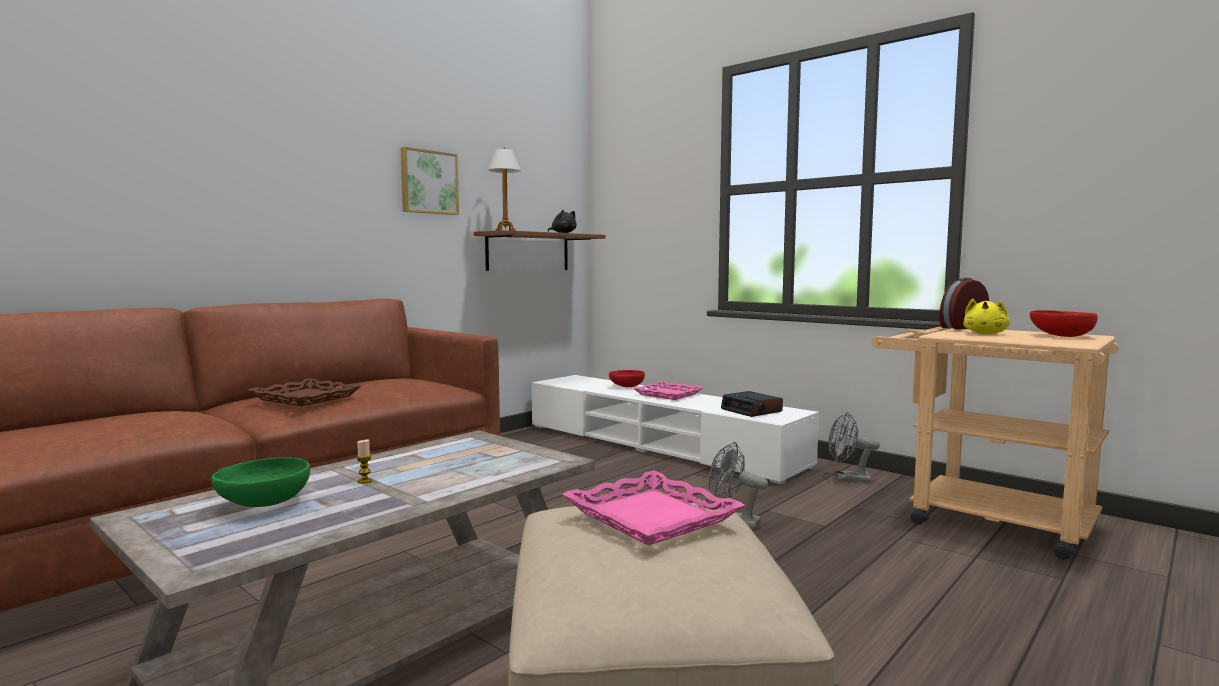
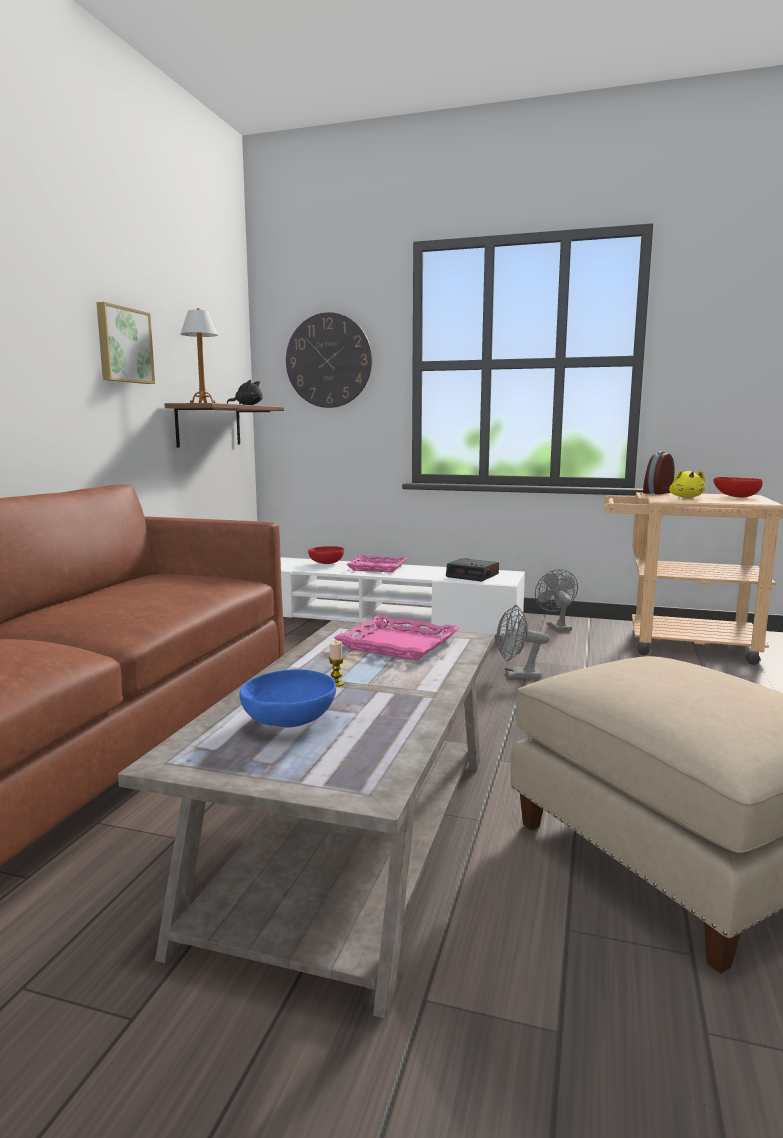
camera: 25 degrees left, 5 degrees up
(263, 505) = (290, 723): green bowl -> blue bowl
(305, 398) = (117, 607): brown tray -> none
(648, 189) = (328, 360): none -> wall clock
(652, 516) = (663, 671): pink tray -> pink tray (398, 644)
(848, 478) = (556, 626): grey fan -> grey fan turned 90 degrees clockwise

